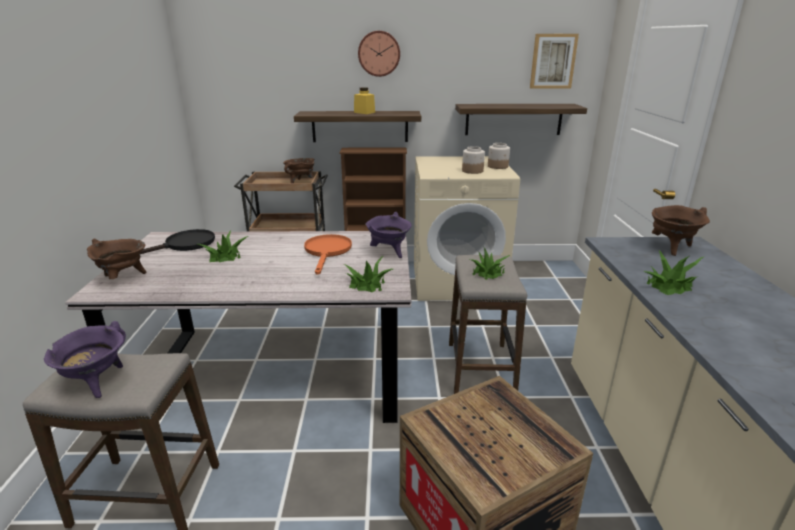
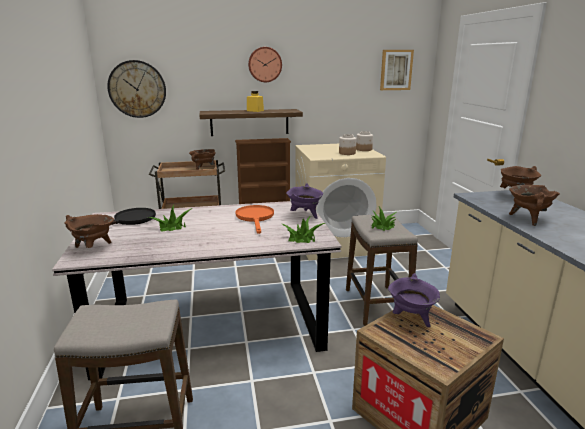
camera: 10 degrees left, 5 degrees down
(97, 383) = (112, 327): purple cooking pot -> purple cooking pot (411, 319)
(226, 83) = (137, 89): none -> wall clock
(513, 119) = (369, 114): shelf -> none
(670, 285) = (528, 219): potted plant -> brown cooking pot

